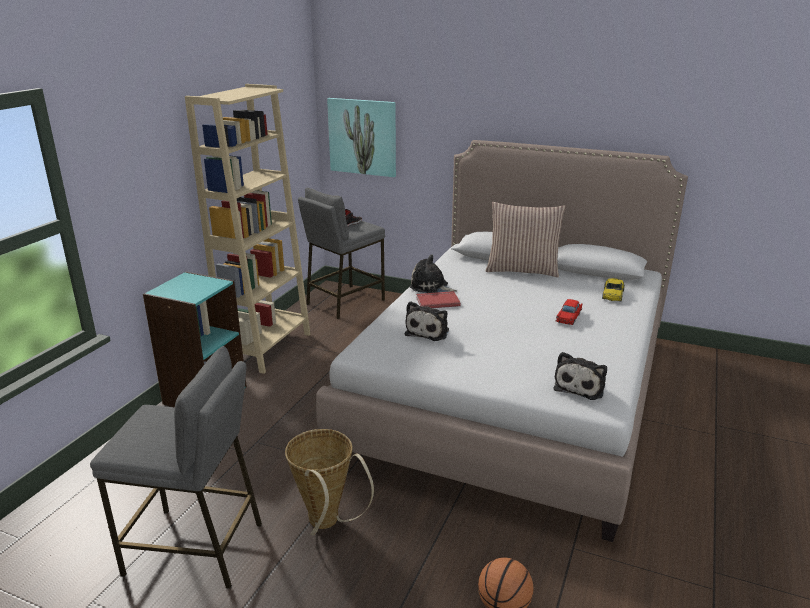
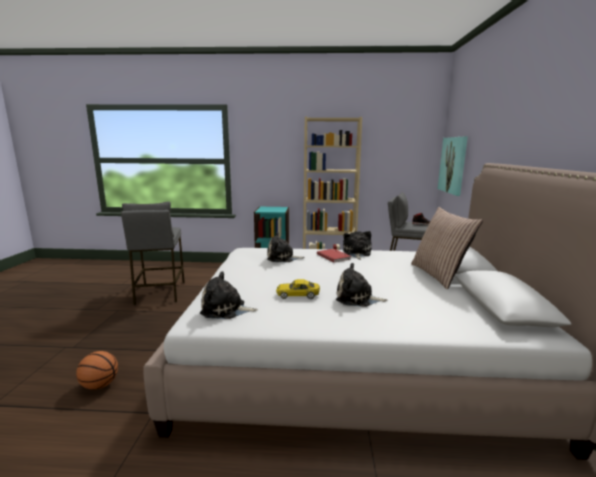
camera: 70 degrees right, 10 degrees down
(326, 524) = (176, 316): basket -> none
(569, 317) = (357, 298): red toy car -> plush toy
(612, 294) = (444, 316): yellow toy car -> yellow toy car (298, 295)

